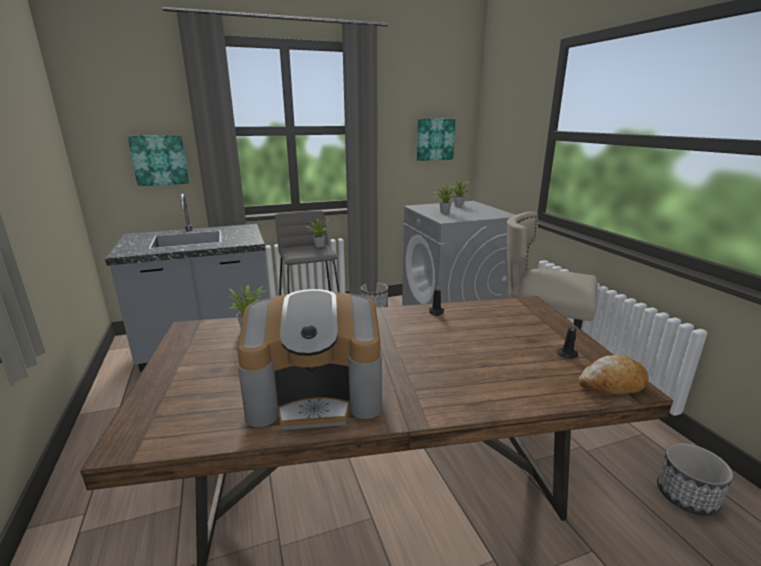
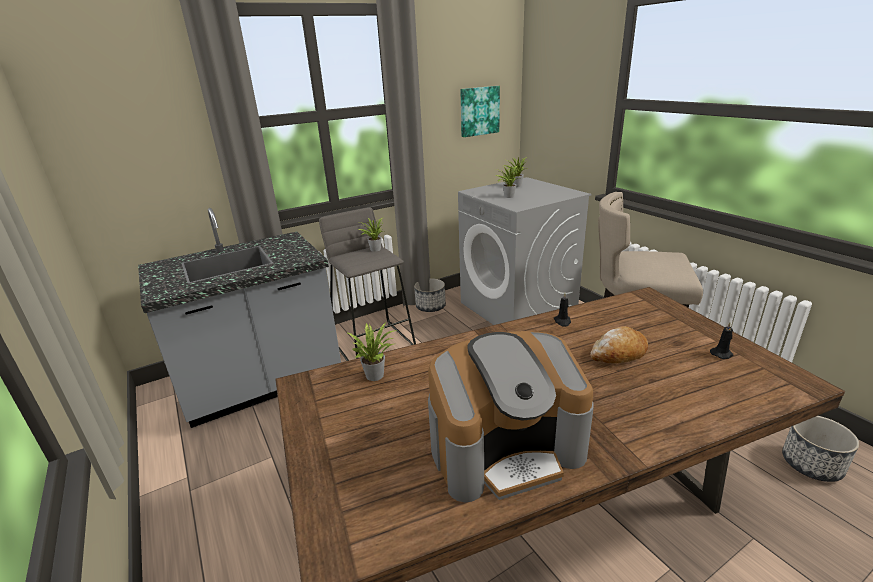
camera: 10 degrees left, 5 degrees up
(159, 160) = (168, 167): picture -> none
(612, 384) = (782, 382): bread -> bread (618, 353)

